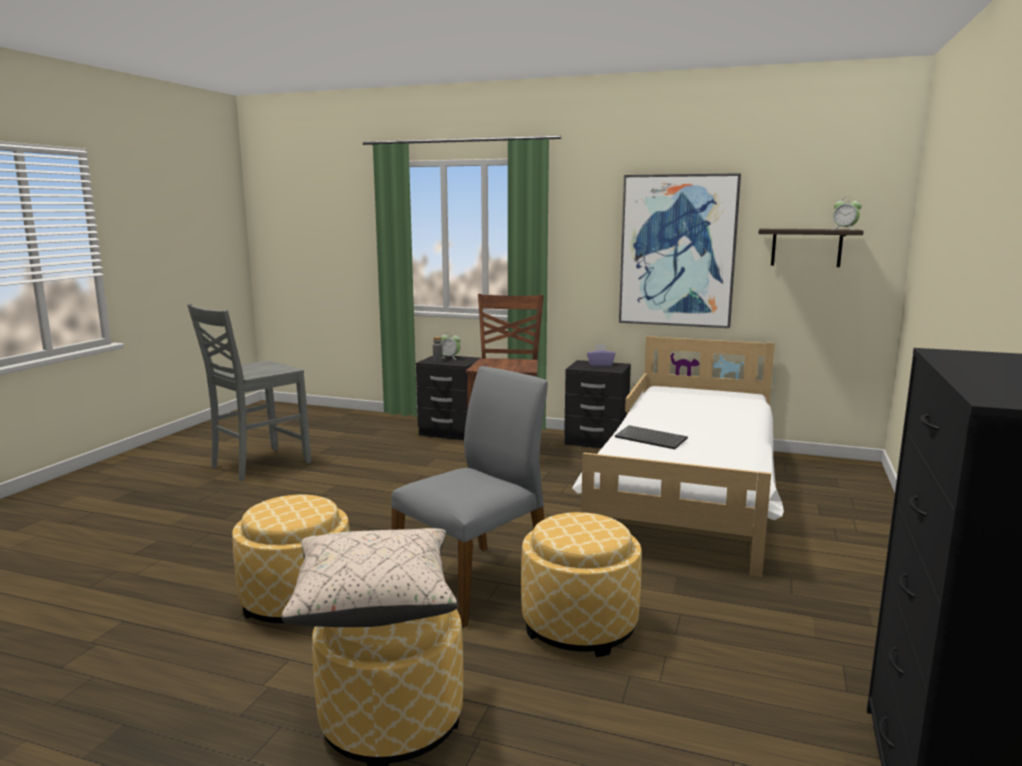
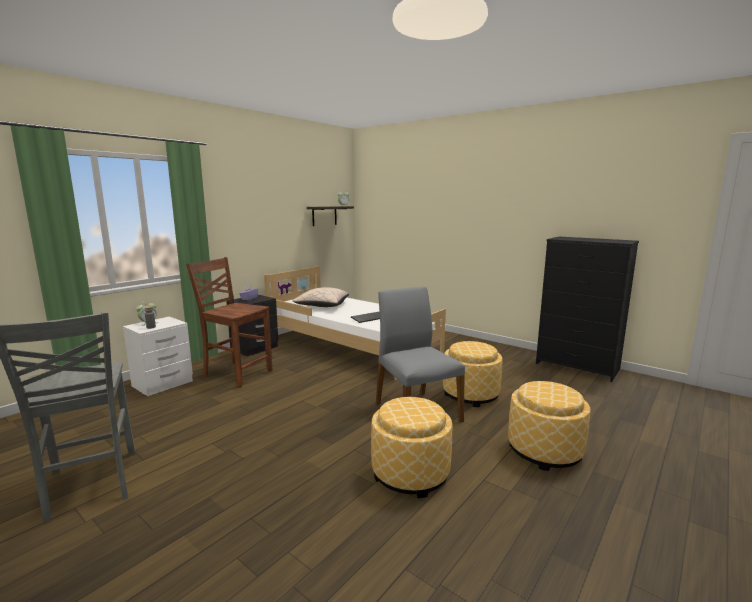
camera: 70 degrees left, 0 degrees up
(374, 600) = (545, 393): beige pillow -> beige pillow (322, 306)
(451, 432) = (162, 384): black nightstand -> white nightstand
(677, 251) = (273, 221): picture -> none

